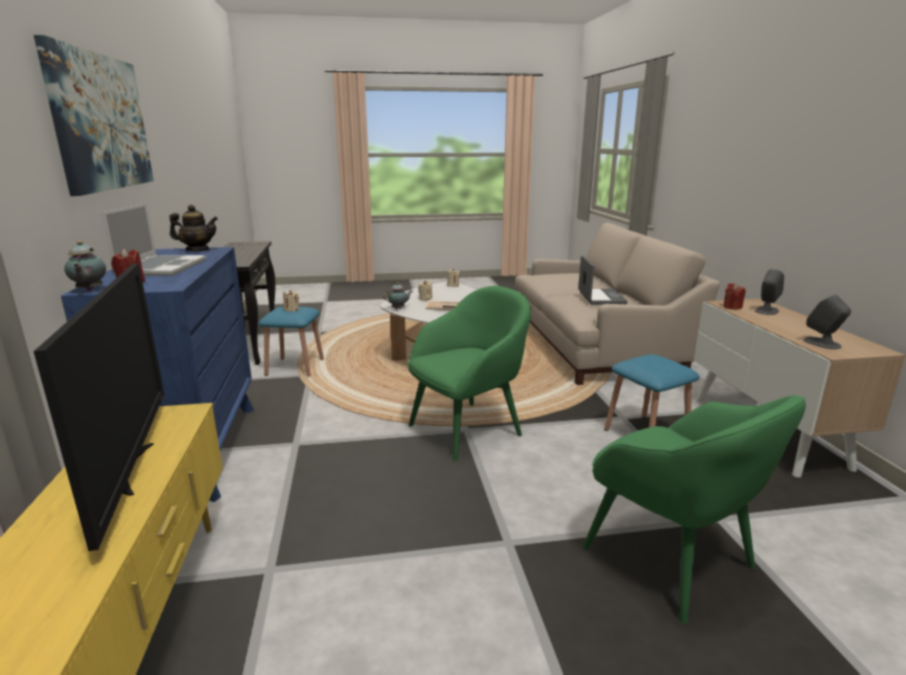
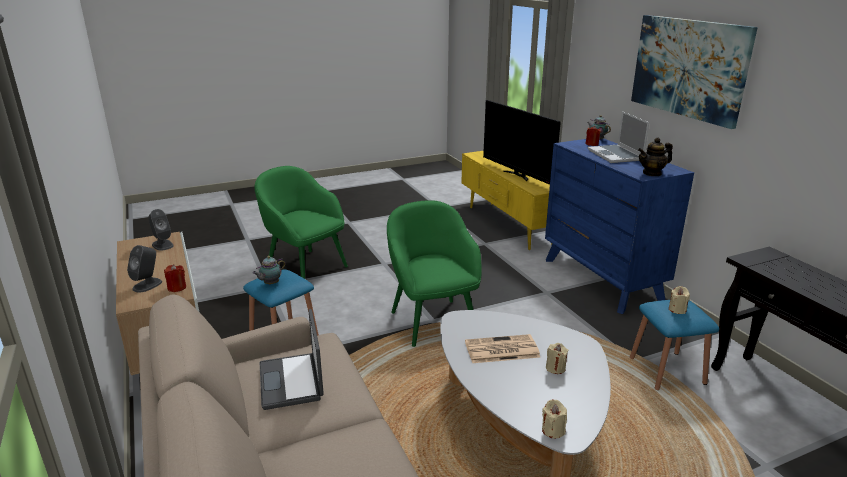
camera: 165 degrees right, 5 degrees up
(399, 308) = (563, 335): teapot -> teapot (270, 284)
(467, 429) = (432, 321): green armchair -> green armchair turned 120 degrees clockwise

